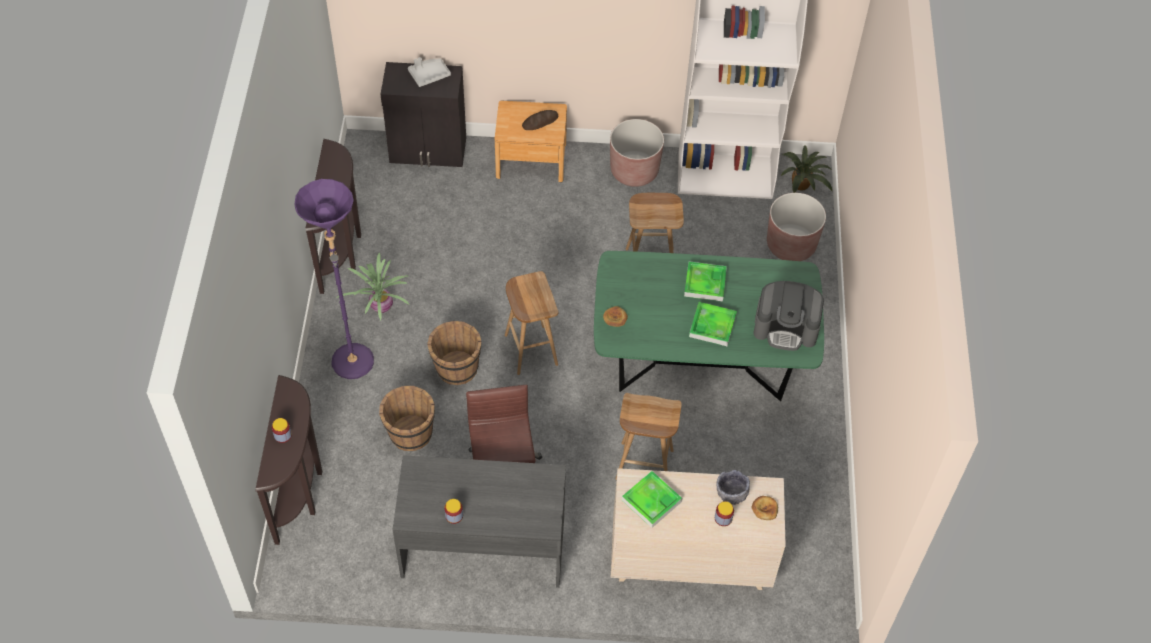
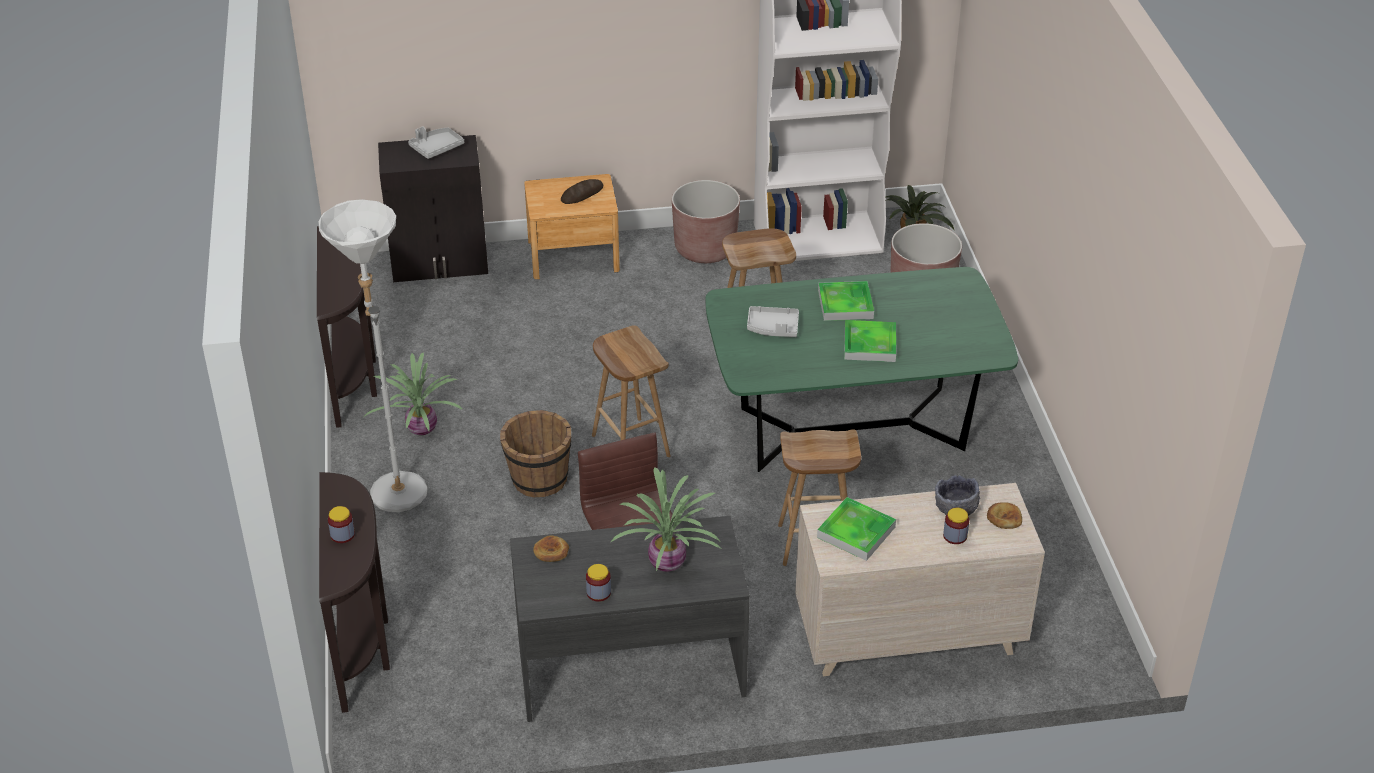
camera: 10 degrees left, 15 degrees down
(351, 354) = (394, 485): purple floor lamp -> white floor lamp
(410, 433) = (496, 559): brown bucket -> none
(510, 499) = (669, 562): none -> potted plant
(615, 318) = (744, 354): bread -> bread (551, 551)
(643, 296) = (773, 328): none -> grey tray
(786, 327) = (961, 333): coffee machine -> none

